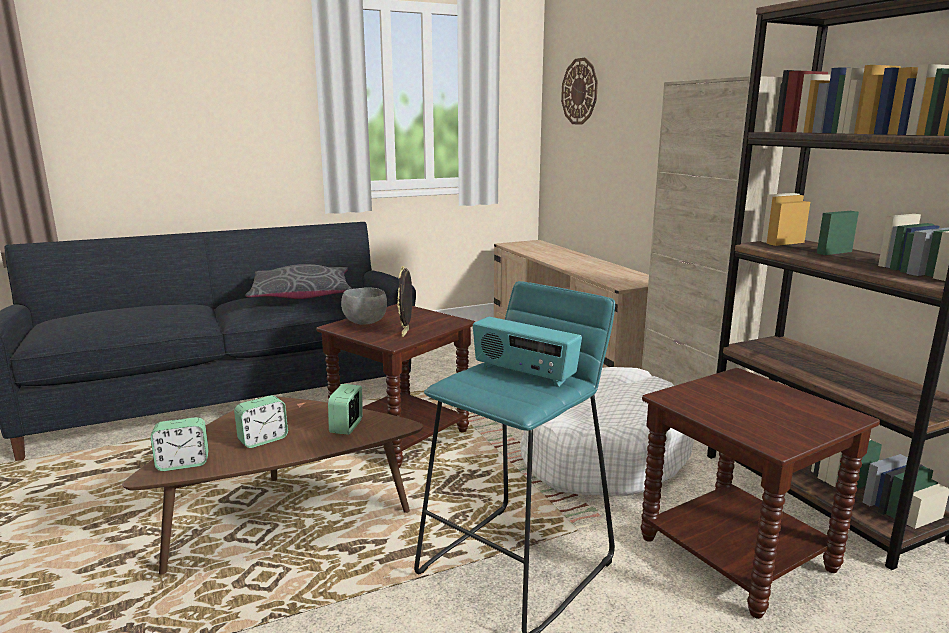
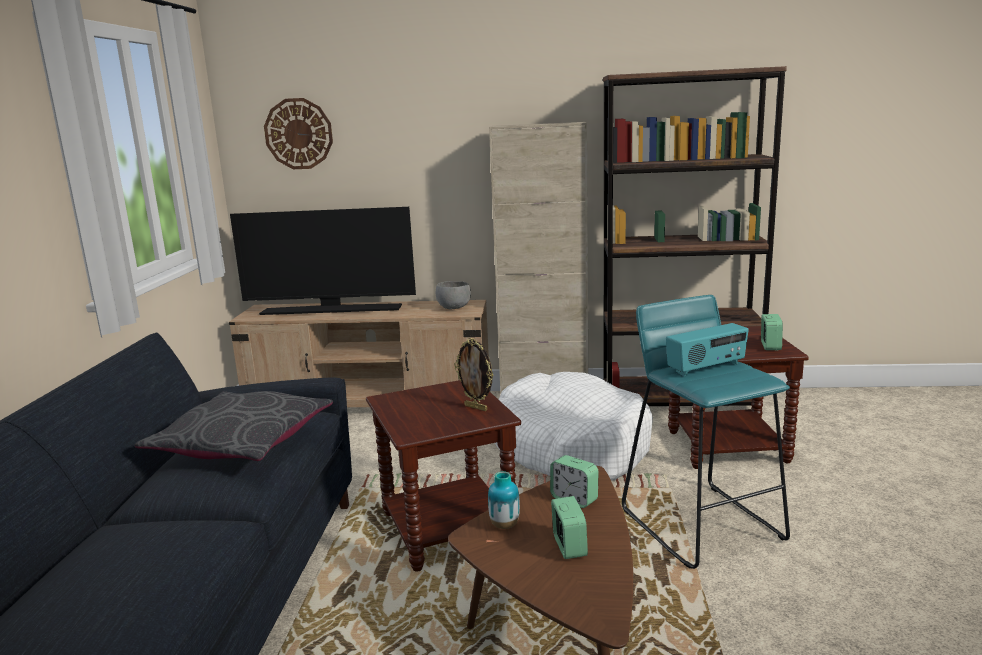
camera: 60 degrees left, 0 degrees up
(183, 463) = (593, 600): alarm clock -> alarm clock (770, 346)
(288, 410) = (504, 525): none -> vase
(365, 322) = (416, 420): grey bowl -> grey bowl (453, 308)
(558, 255) = (332, 310): none -> television

